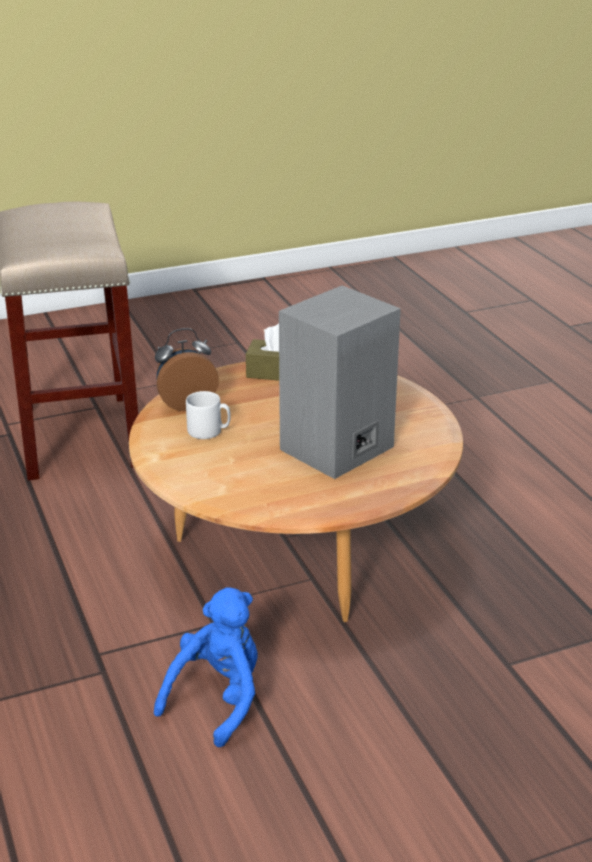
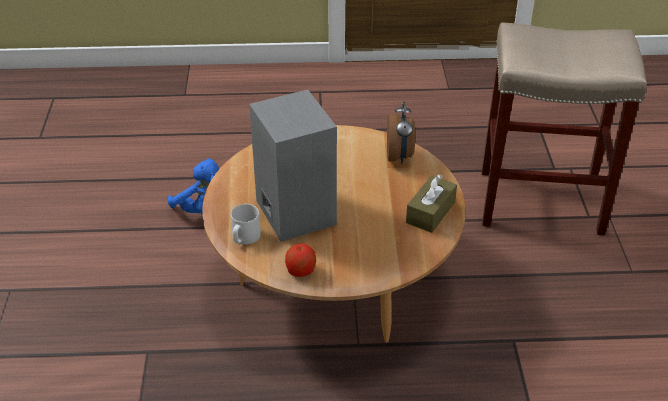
camera: 110 degrees right, 10 degrees up
(209, 431) = (353, 159): grey mug -> grey mug (244, 238)
(429, 425) = (300, 271): none -> apple

